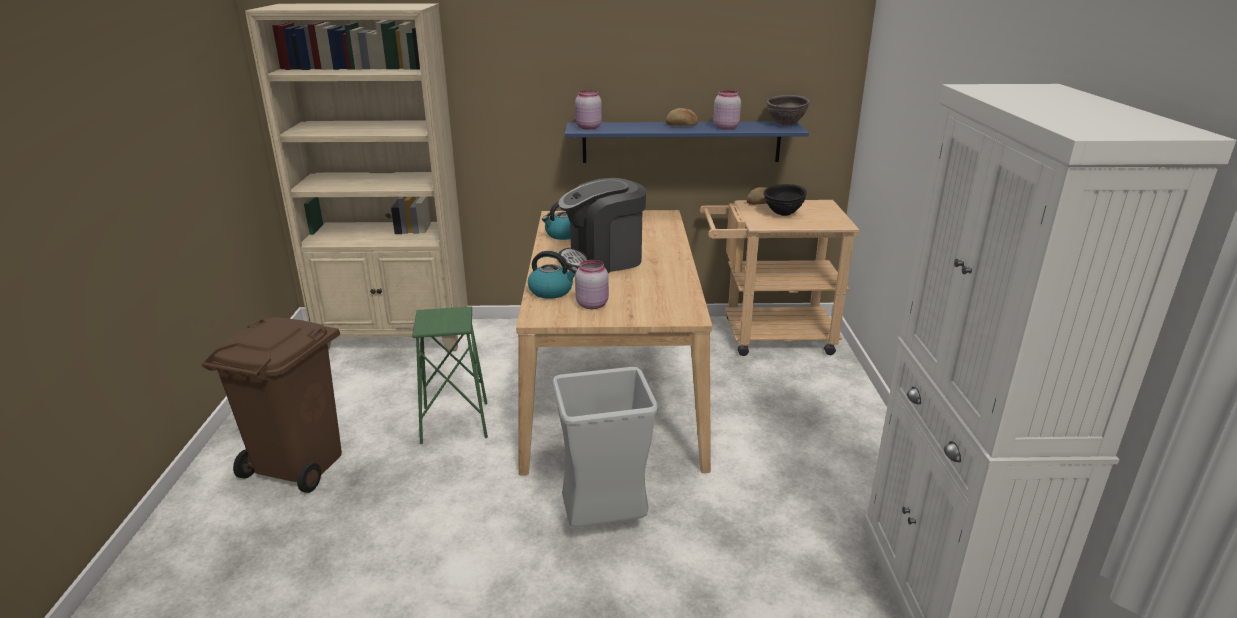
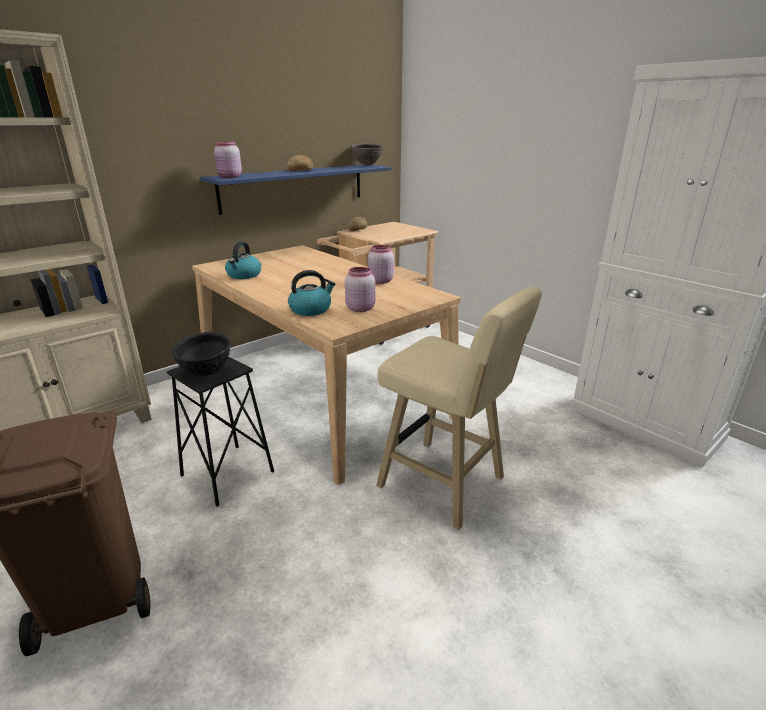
camera: 40 degrees left, 0 degrees up
(454, 422) = (227, 474): green stool -> black stool
(603, 259) = (309, 282): coffee machine -> none
(604, 525) = (446, 485): grey trash can -> beige stool
(725, 127) = (333, 169): pink jar -> pink jar (380, 281)
(783, 214) = (383, 232): black bowl -> black bowl (206, 373)

